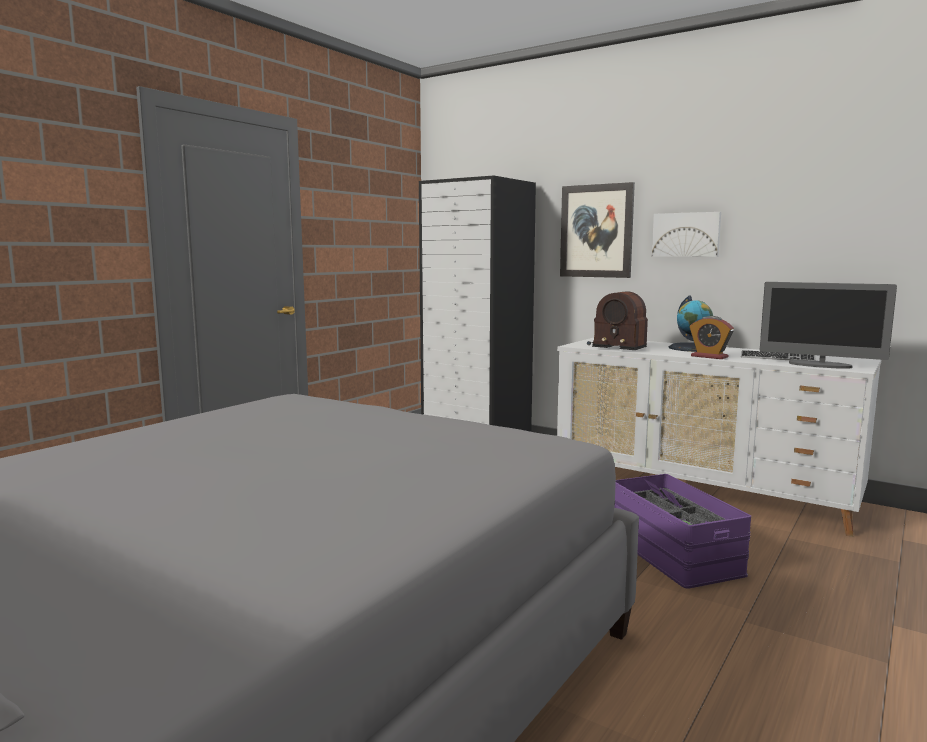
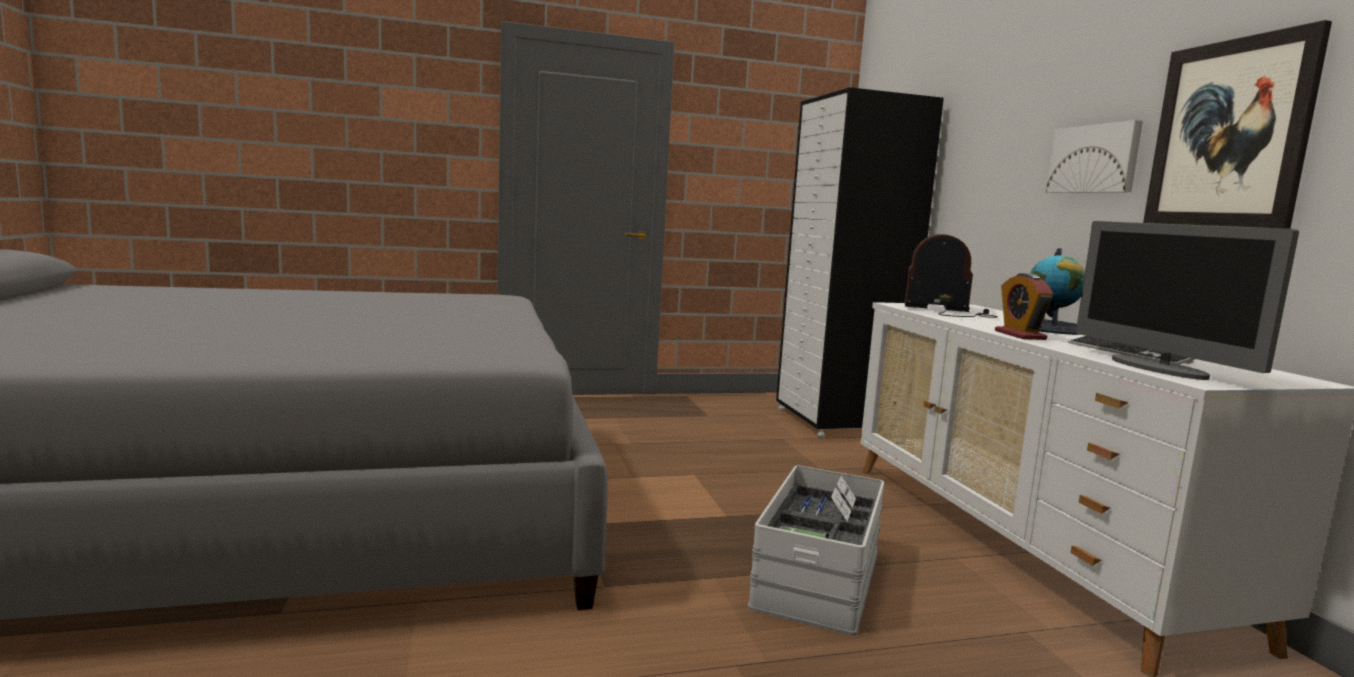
camera: 40 degrees right, 0 degrees up
(596, 231) = (996, 158): picture -> picture (1229, 134)
(616, 346) = (947, 312): radio -> radio turned 120 degrees clockwise
(672, 553) = (815, 576): purple storage box -> grey storage box

